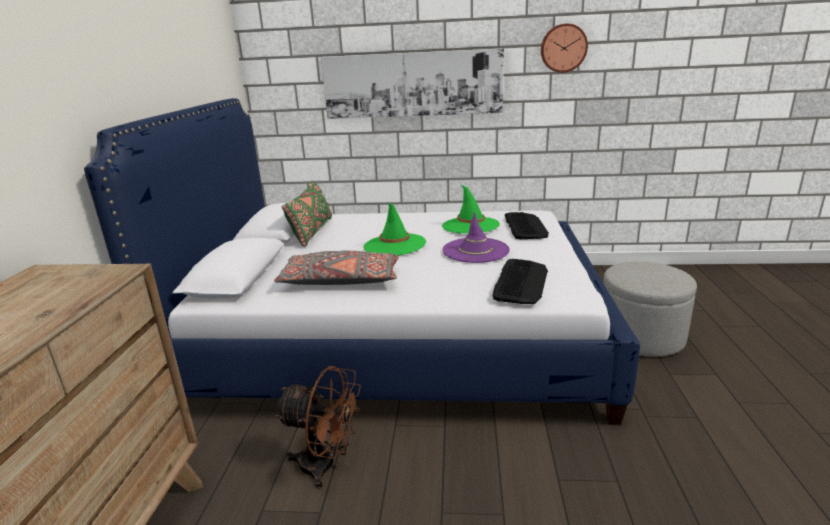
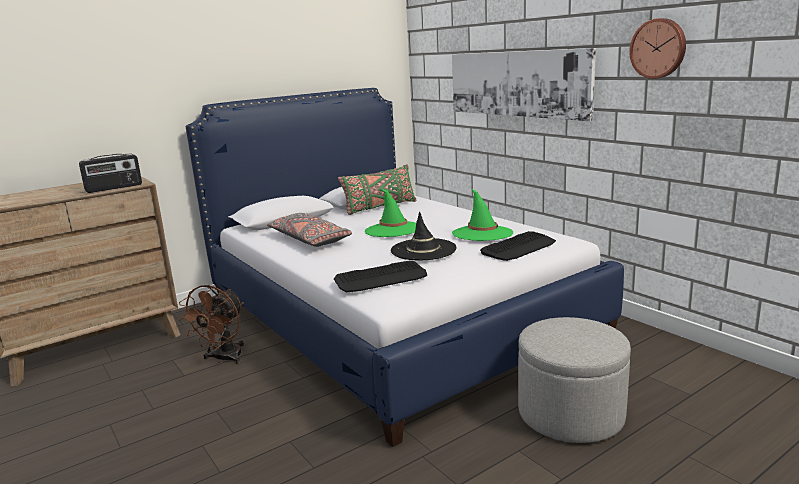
camera: 50 degrees right, 5 degrees down
(95, 290) = (114, 188): none -> radio
(326, 465) = (223, 359): brown fan -> brown fan turned 45 degrees clockwise
(475, 250) = (423, 250): purple hat -> black hat

